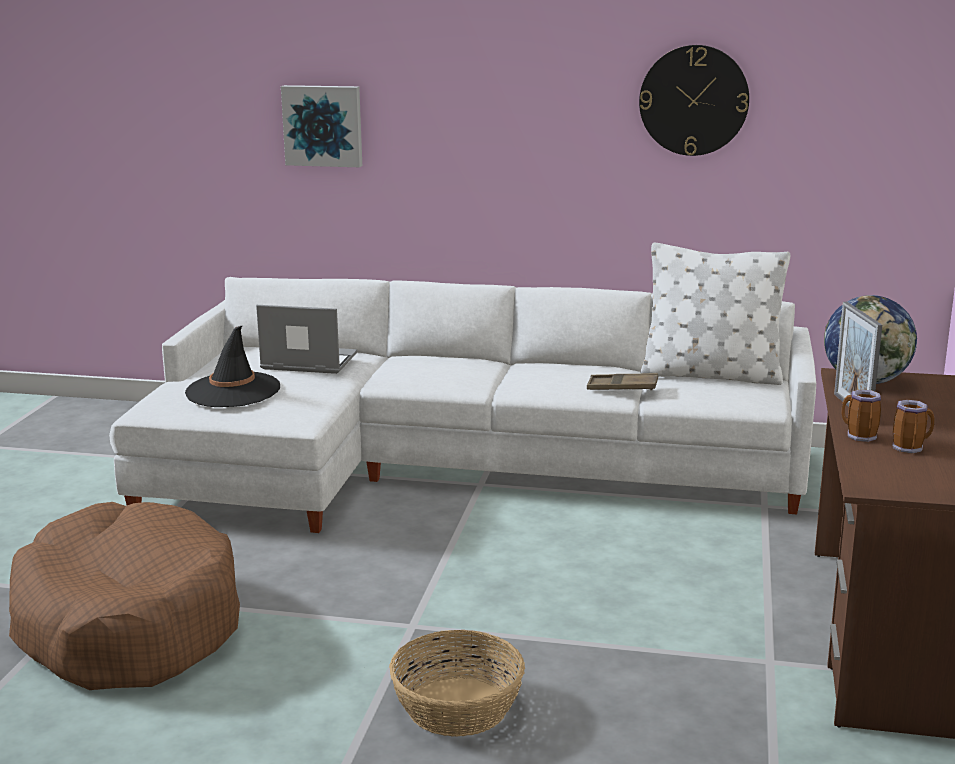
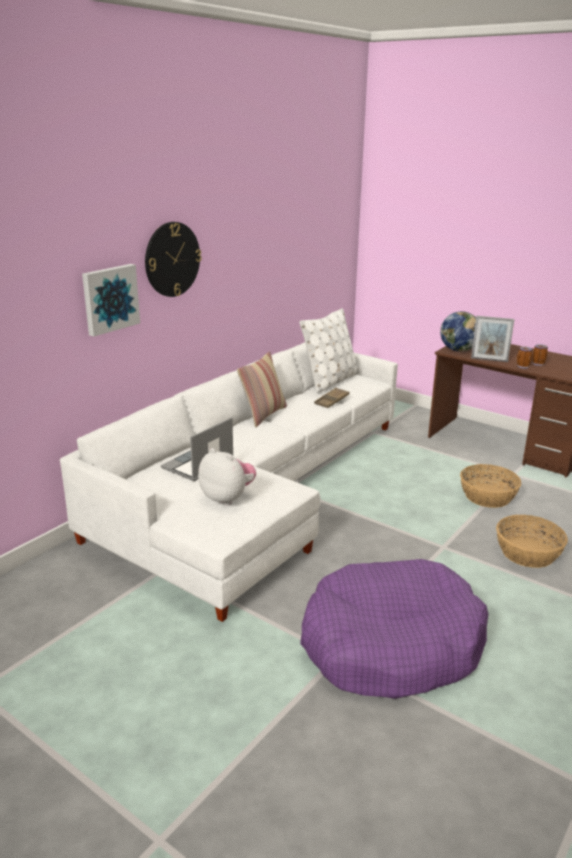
camera: 65 degrees left, 5 degrees up
(128, 624) = (390, 645): brown dog bed -> purple dog bed
(233, 390) = (227, 498): black hat -> plush toy
(510, 363) = (263, 415): none -> pillow
(636, 643) = (487, 496): none -> basket
(693, 100) = (281, 238): wall clock -> wall clock (172, 259)

